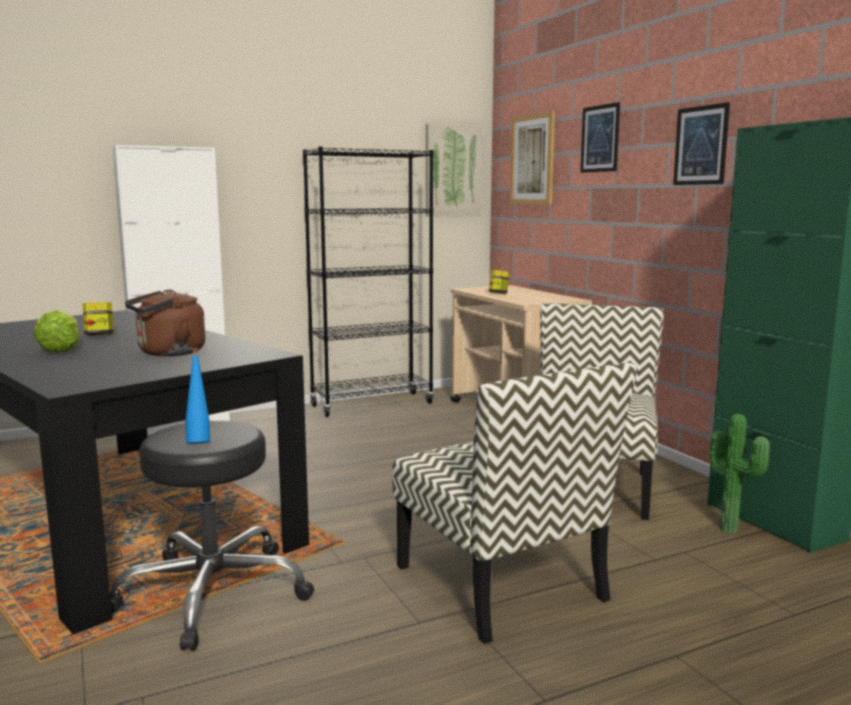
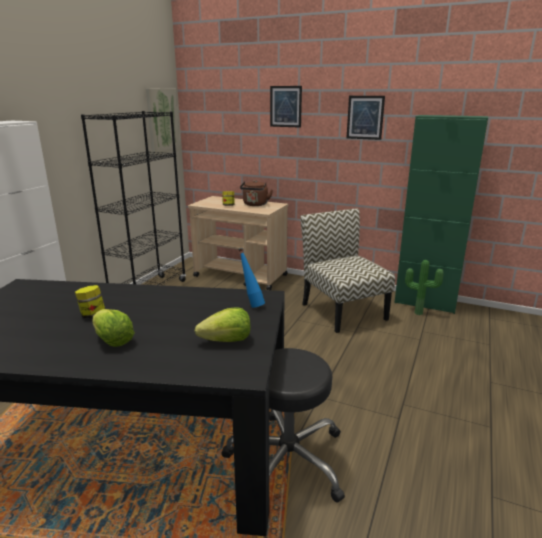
camera: 40 degrees left, 10 degrees up
(129, 369) = (227, 341): none -> lettuce
(168, 353) = (203, 316): brown kettle -> brown kettle (255, 205)
(199, 442) = (301, 374): blue bottle -> blue bottle (251, 305)
(502, 584) = (394, 380): chair -> none
(532, 159) = (223, 115): picture -> none

